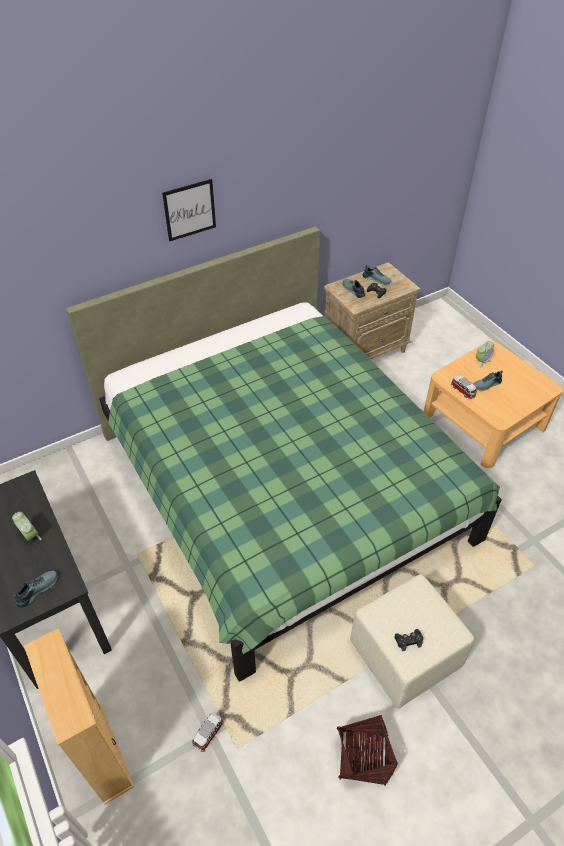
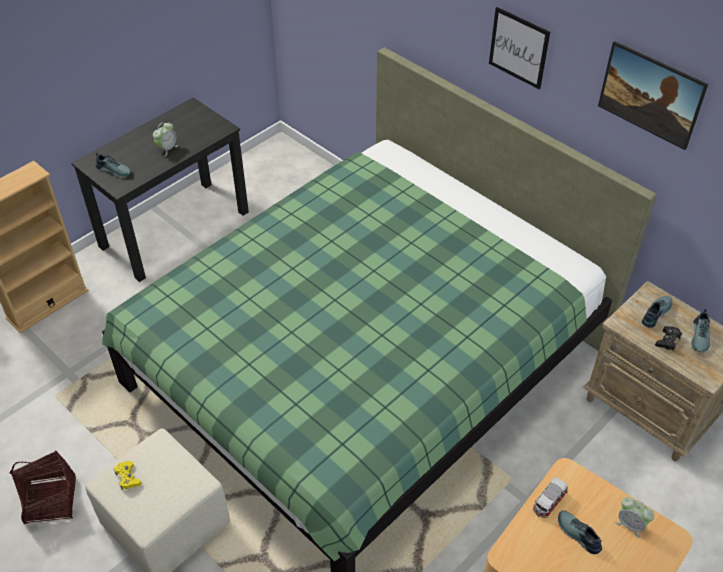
camera: 75 degrees right, 0 degrees up
(208, 733) = (68, 371): toy car -> none
(292, 180) = (646, 111): none -> picture
(408, 641) = (128, 478): black game controller -> yellow game controller

